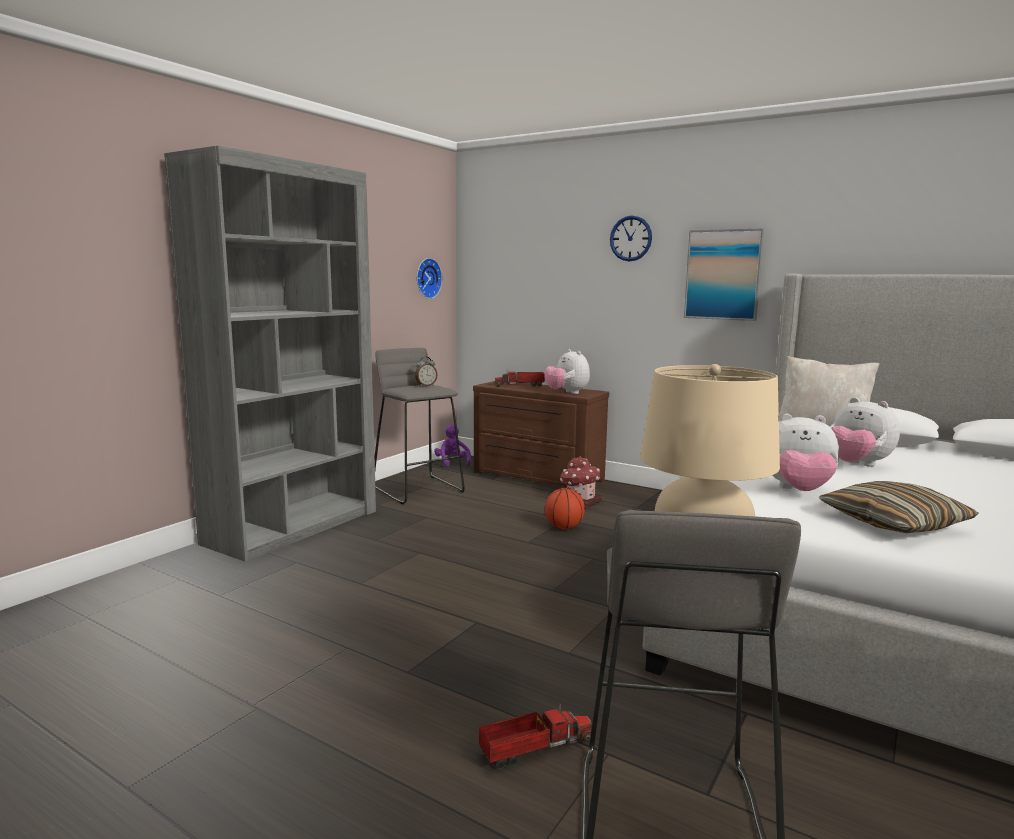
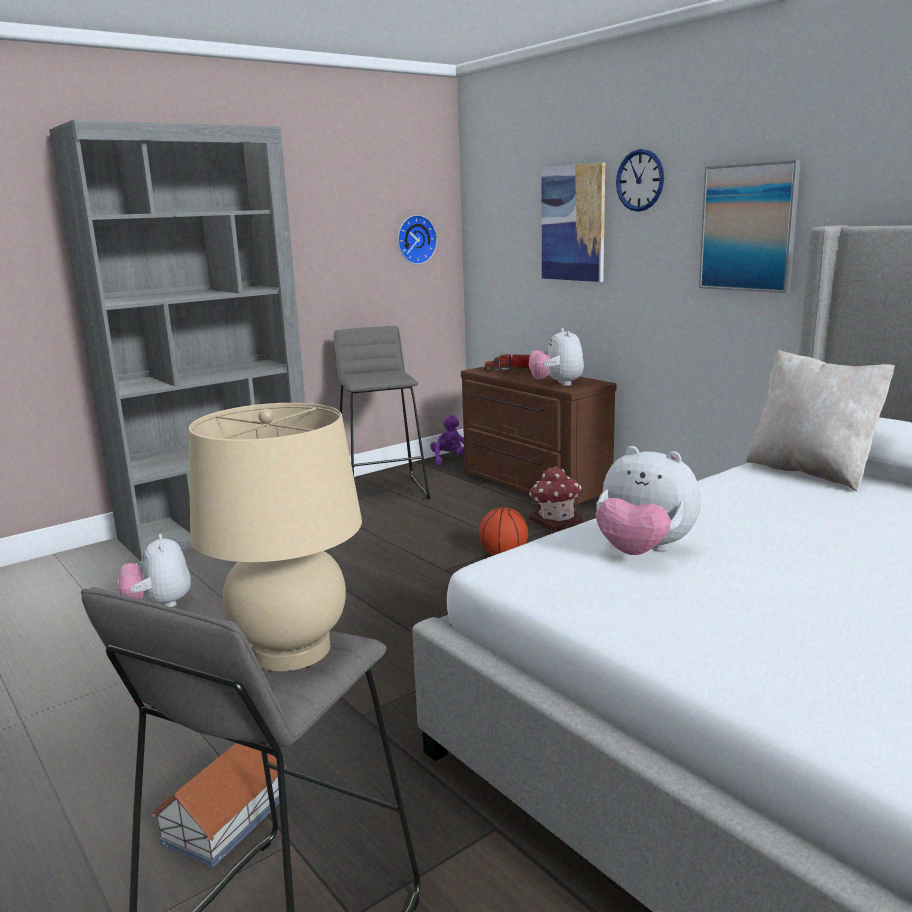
camera: 20 degrees right, 5 degrees up
(426, 385) = (389, 372): alarm clock -> none
(534, 748) = (223, 820): toy truck -> toy house
(569, 269) = (573, 223): none -> picture
(856, 465) = (802, 516): plush toy -> plush toy (159, 604)
(894, 523) = (709, 615): pillow -> none

